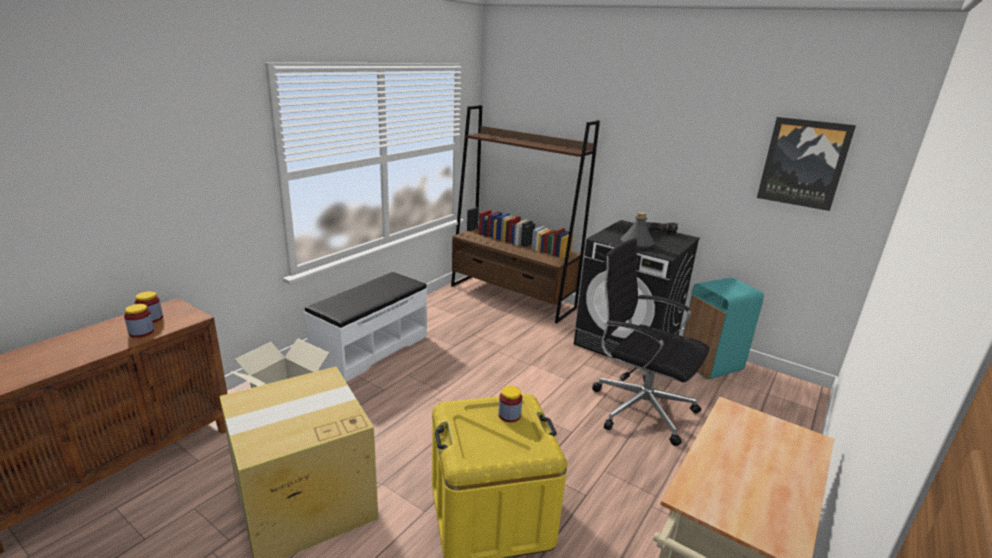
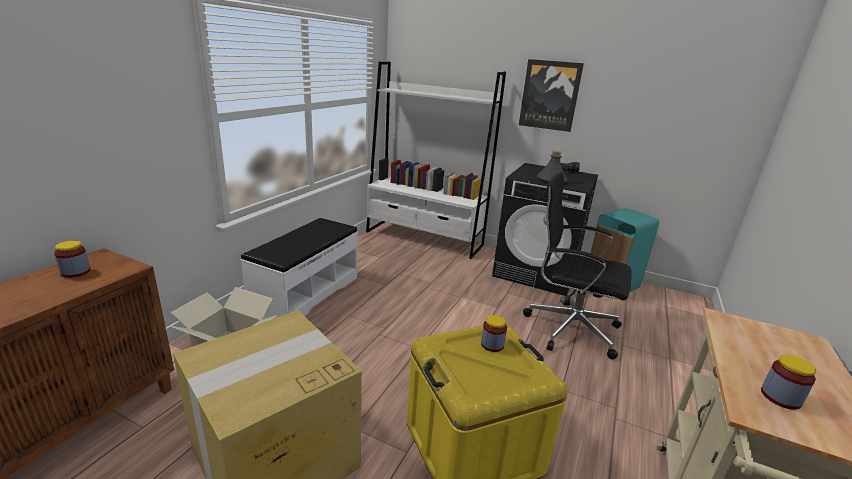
camera: 10 degrees left, 0 degrees up
(141, 332) = (66, 288): jar -> jar (780, 397)
(512, 297) = (424, 238): brown bookcase -> white bookcase
(803, 163) = (692, 103): picture -> picture (549, 95)

